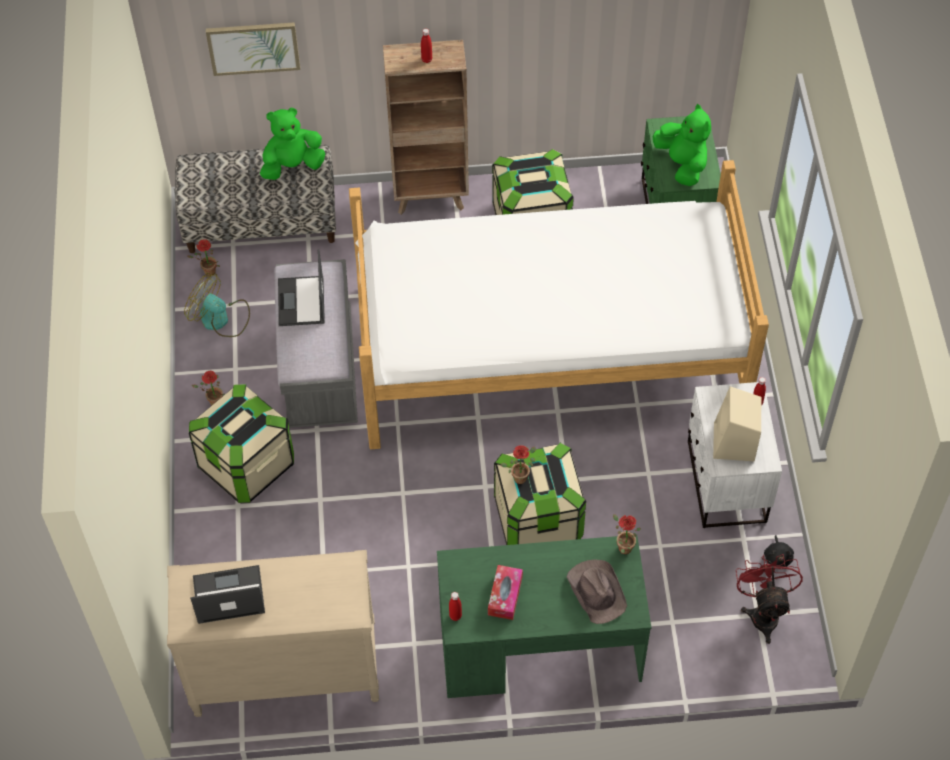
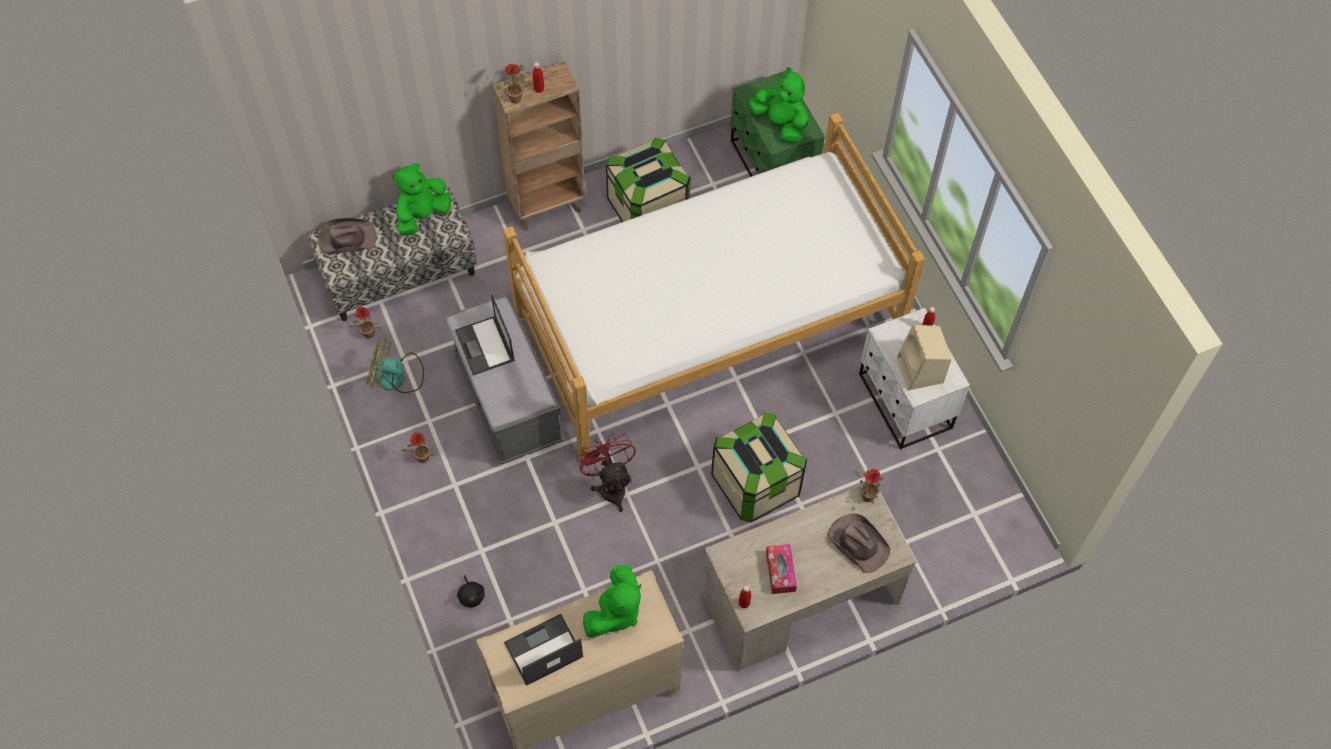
camera: 20 degrees left, 5 degrees up
(211, 169) = (346, 238): none -> brown hat
(246, 464) = (474, 509): storage box -> none
(253, 47) = (371, 118): picture -> none
(313, 580) = (615, 612): none -> green plush toy
(521, 476) = (743, 453): potted plant -> potted plant (515, 97)
(539, 648) = (800, 601): green desk -> beige desk
(763, 612) = (978, 510): red fan -> red fan (611, 485)
(778, 557) = (972, 457): black plush toy -> black plush toy (471, 595)

